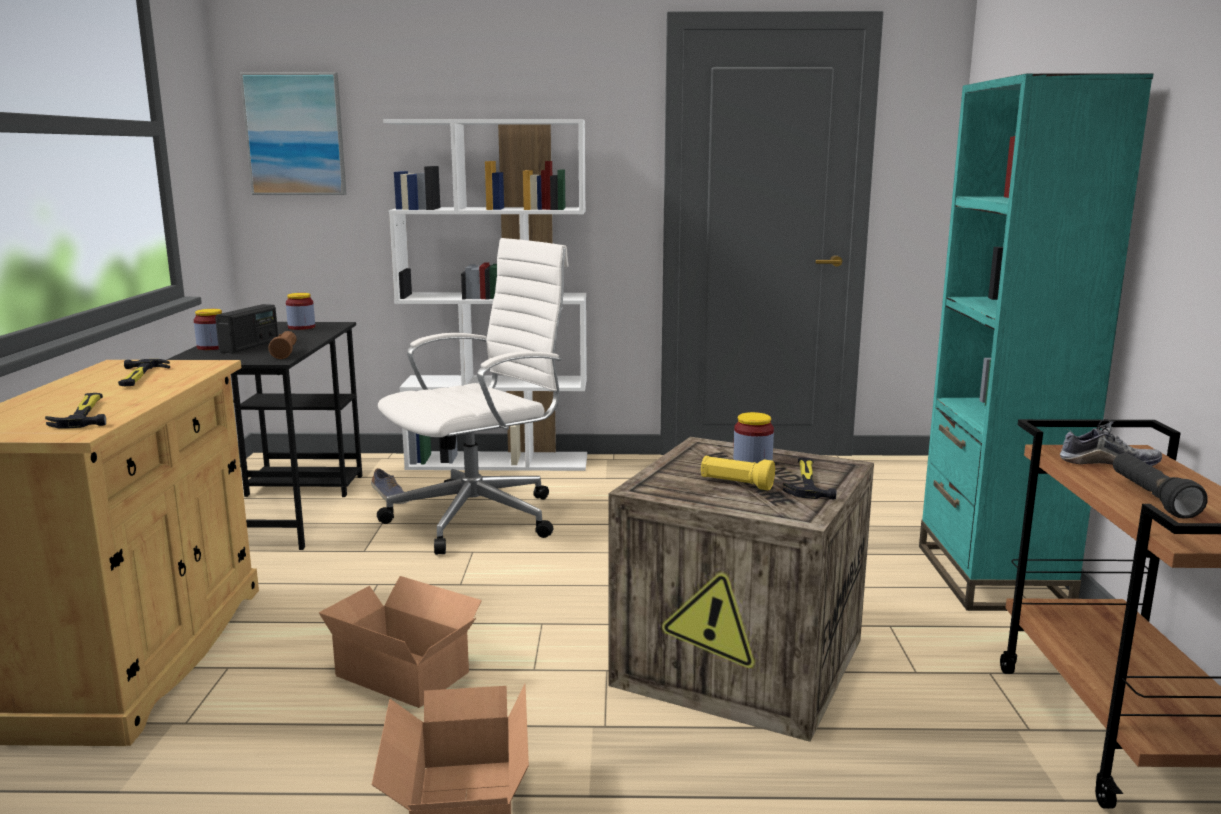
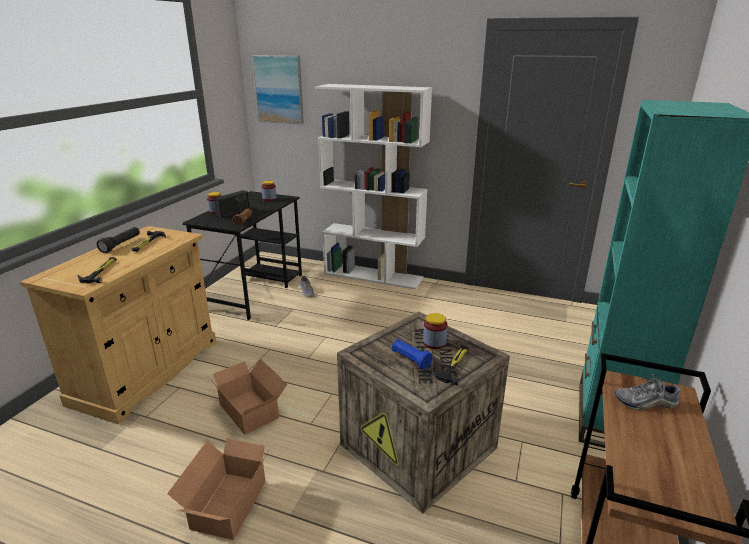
camera: 20 degrees right, 10 degrees up
(480, 517) = (342, 313): white office chair -> none
(736, 484) = (410, 359): yellow flashlight -> blue flashlight
(1108, 463) = (645, 402): shoe -> shoe turned 150 degrees clockwise
(1151, 498) = (644, 447): black flashlight -> black flashlight (121, 245)

